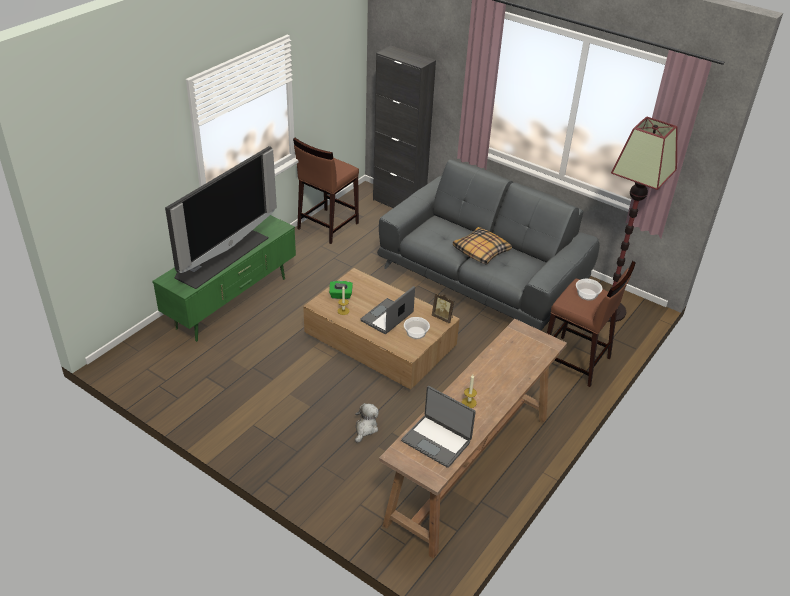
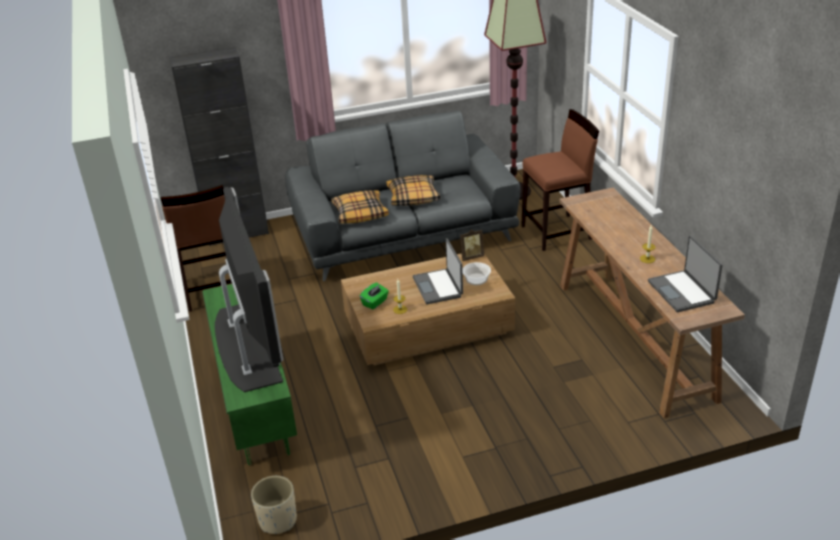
camera: 50 degrees left, 5 degrees down
(137, 365) = (277, 520): none -> beige planter
(365, 428) = (534, 381): plush toy -> none
(432, 236) = (360, 213): none -> pillow
(437, 441) = (682, 292): laptop -> laptop turned 90 degrees clockwise
(587, 294) = (552, 160): bowl -> none

